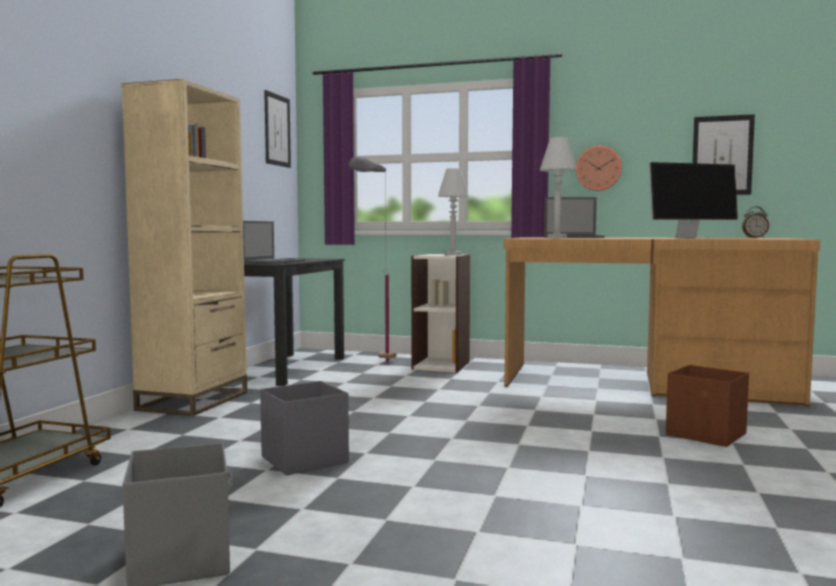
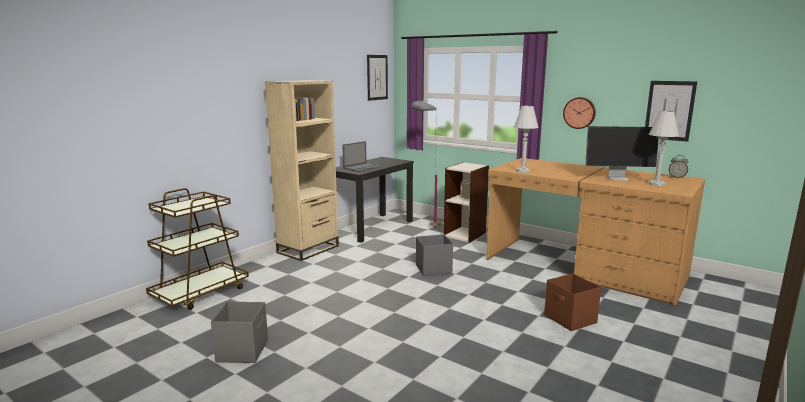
camera: 20 degrees right, 10 degrees up
(303, 460) = (331, 301): grey storage box -> grey storage box (433, 269)
(453, 254) = (474, 167): white table lamp -> white table lamp (656, 184)
(574, 237) = (547, 165): laptop -> none

